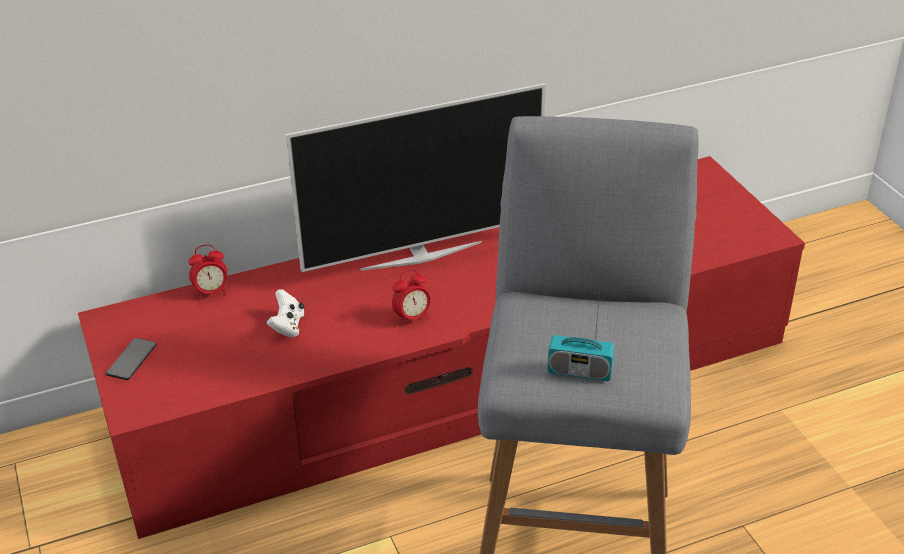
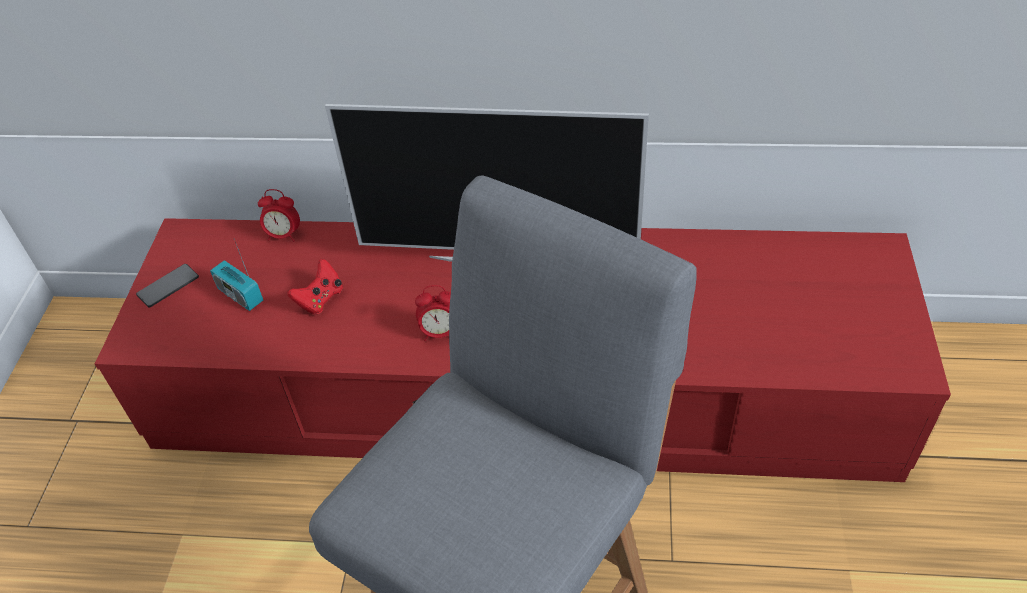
camera: 30 degrees right, 10 degrees up
(288, 326) = (320, 299): white game controller -> red game controller
(579, 371) = (432, 528): radio -> radio (240, 295)

